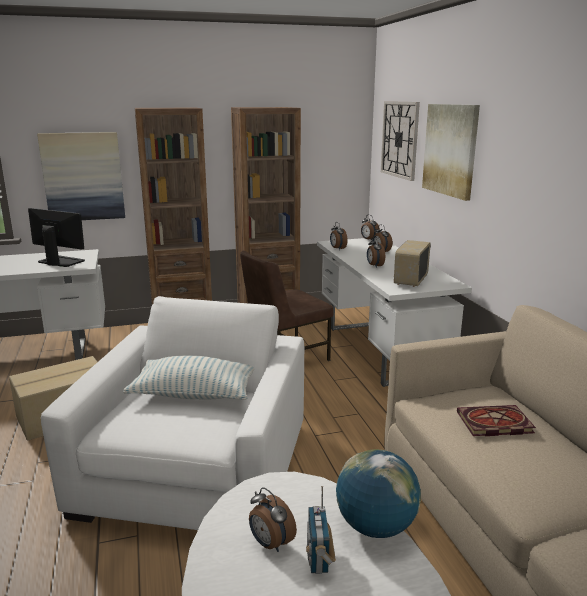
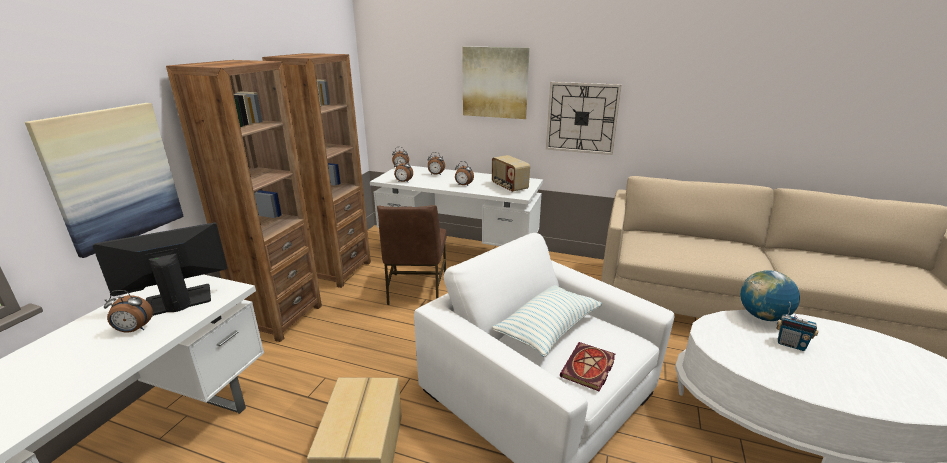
camera: 55 degrees left, 5 degrees up
(270, 544) = (773, 356): alarm clock -> alarm clock (134, 330)
(400, 139) = (414, 77): wall clock -> wall clock (581, 118)
(493, 424) = (684, 245): book -> book (588, 369)

